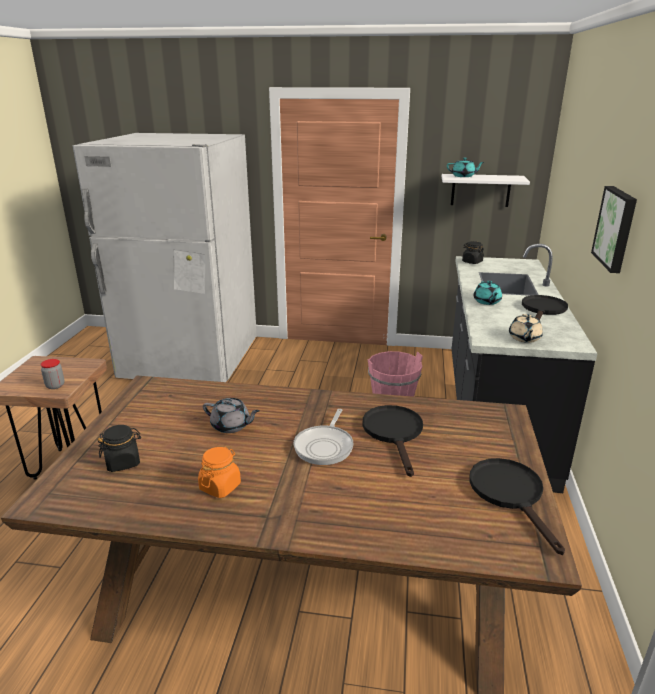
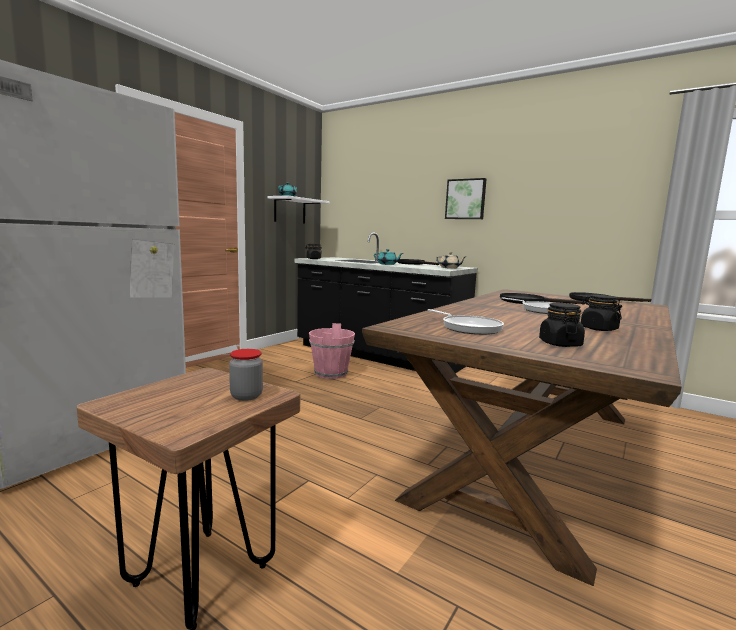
camera: 65 degrees left, 15 degrees down
(167, 414) = (468, 328): none -> frying pan
(220, 486) = (598, 329): orange jar -> black jar
(231, 426) = (502, 319): grey teapot -> none

